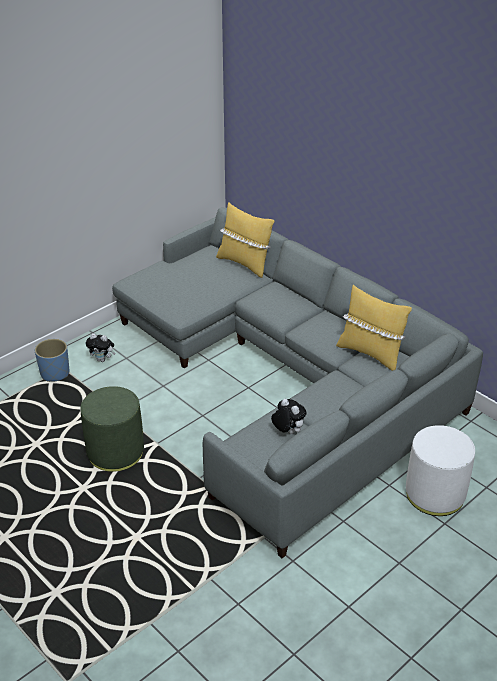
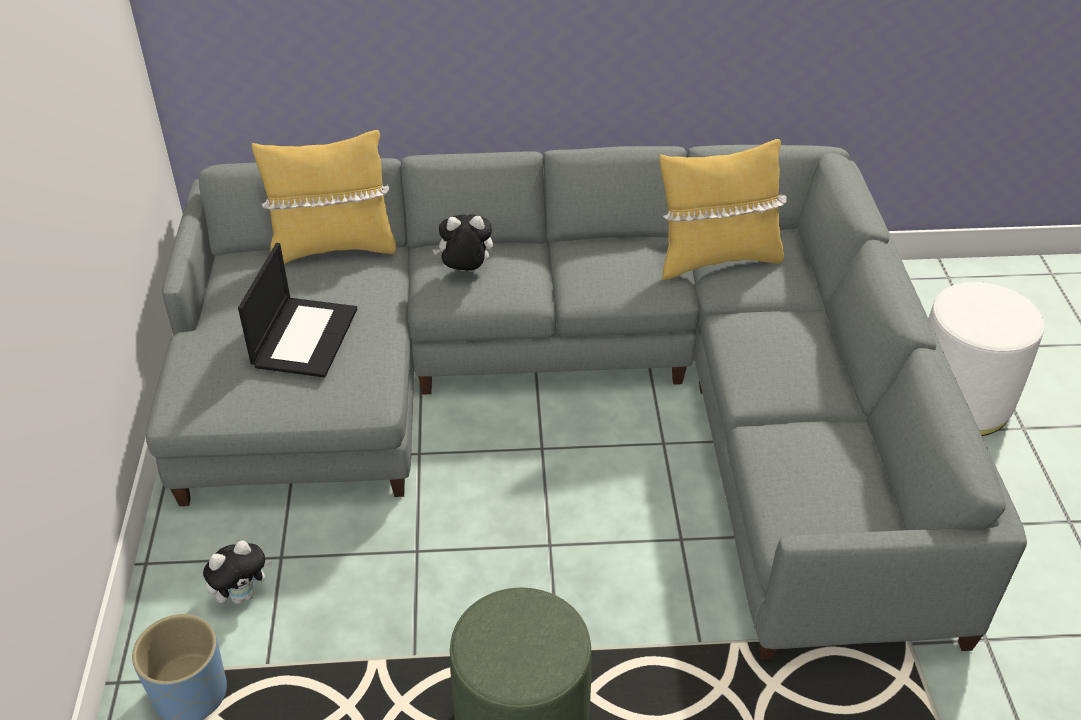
camera: 50 degrees left, 5 degrees up
(190, 284) = (304, 336): none -> laptop
(287, 431) = (818, 449): plush toy -> plush toy (465, 271)

